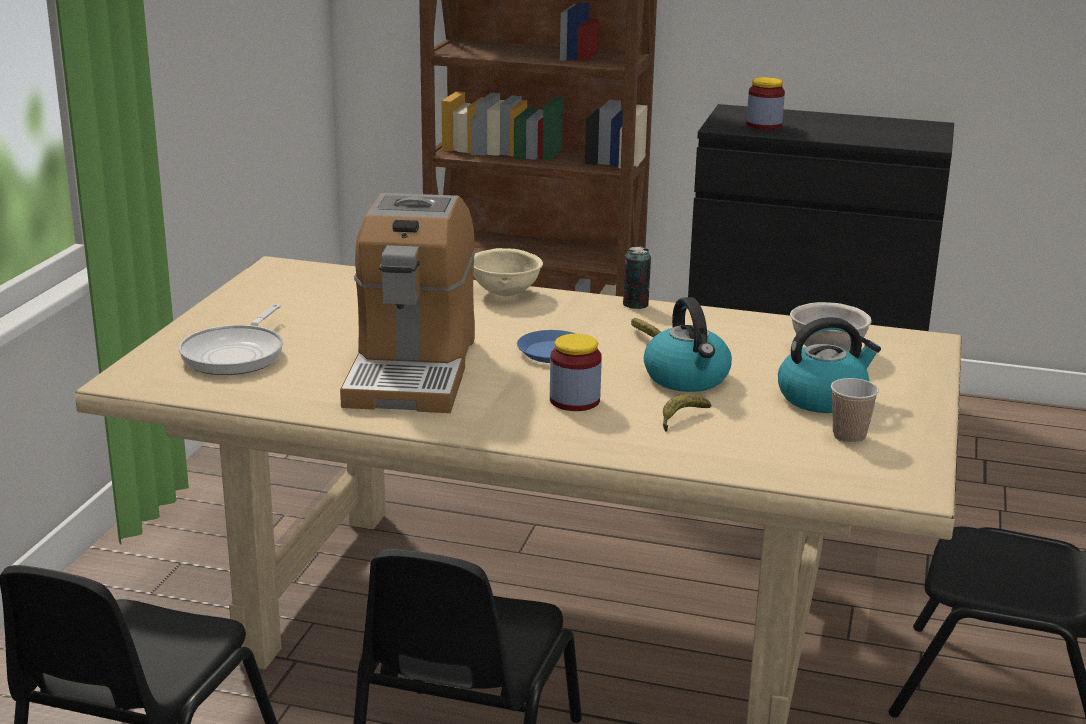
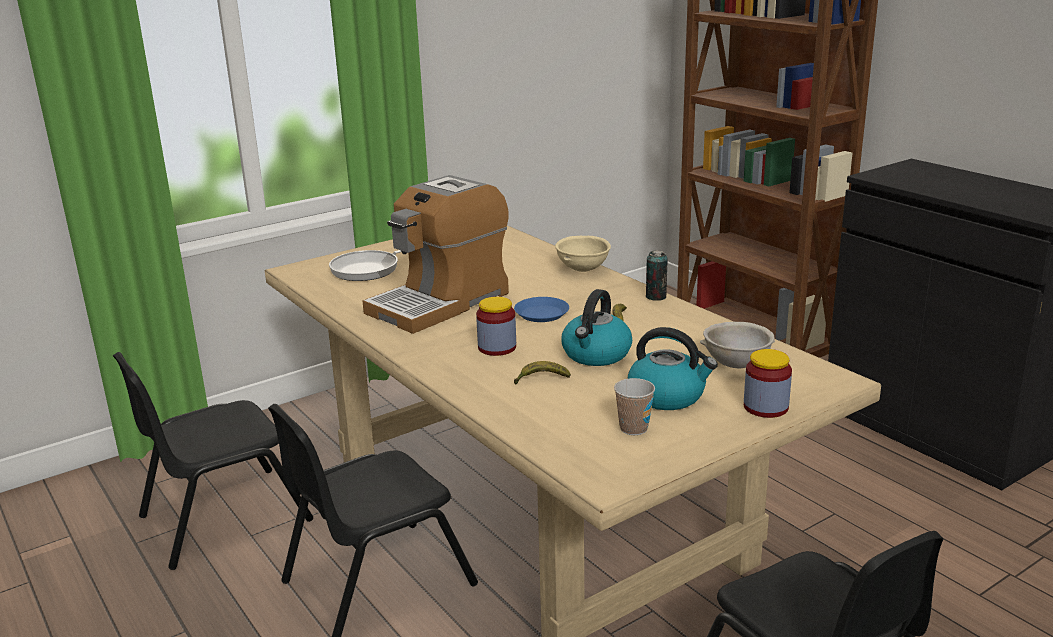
camera: 40 degrees right, 0 degrees up
(764, 125) = (914, 179): jar -> jar (765, 407)

